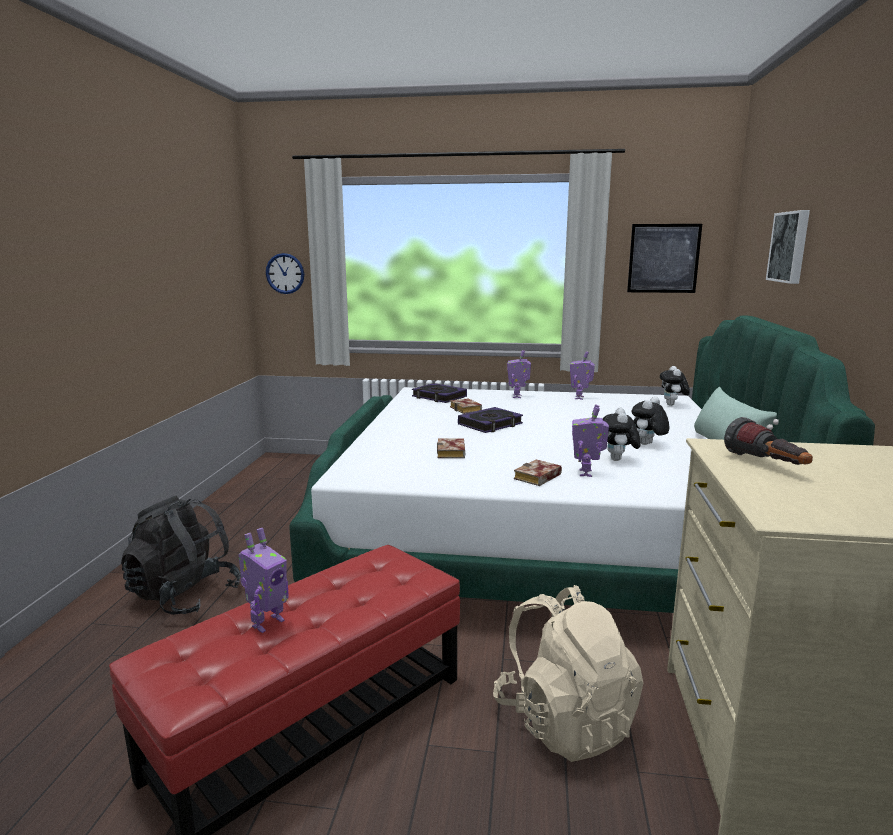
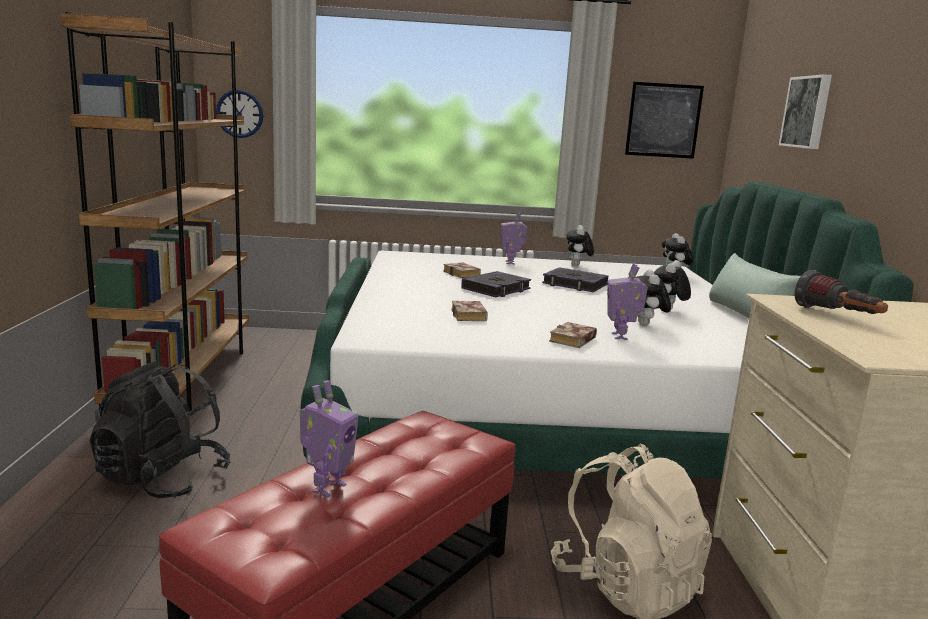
camera: 10 degrees left, 0 degrees up
(233, 502) = (185, 379): none -> brown bookcase
(439, 397) = (425, 261): book -> book (574, 284)
(580, 398) = (577, 266): toy robot -> plush toy

